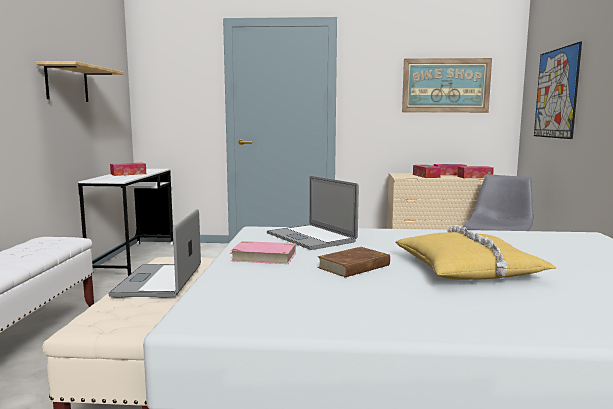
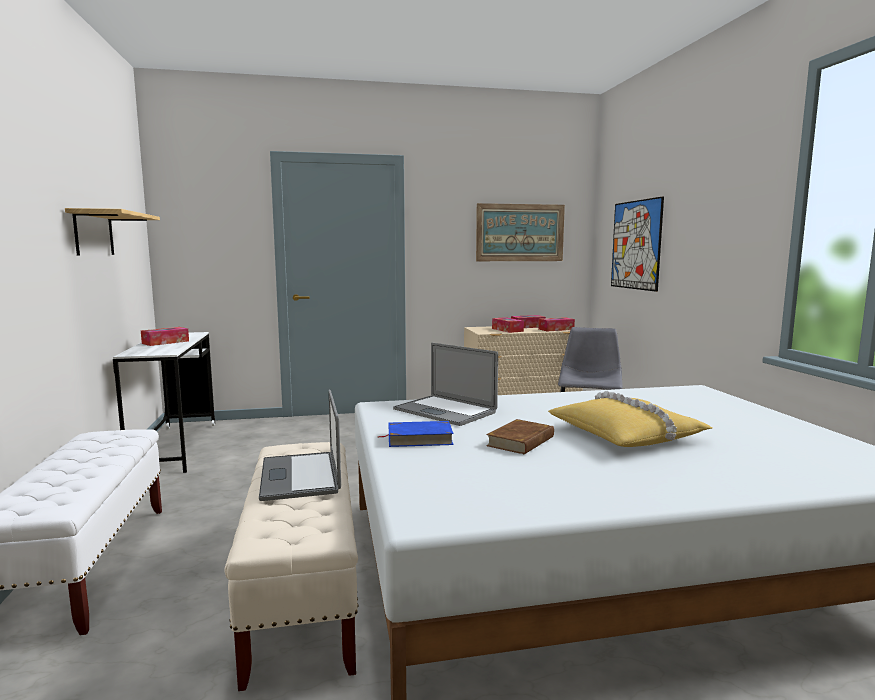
camera: 15 degrees left, 0 degrees up
(263, 257) = (419, 438): pink book -> blue book

